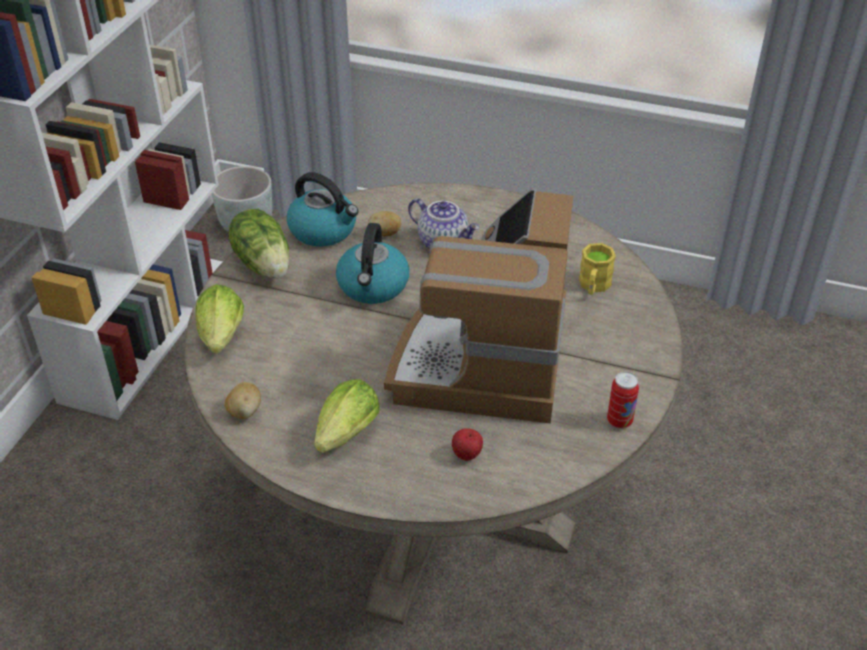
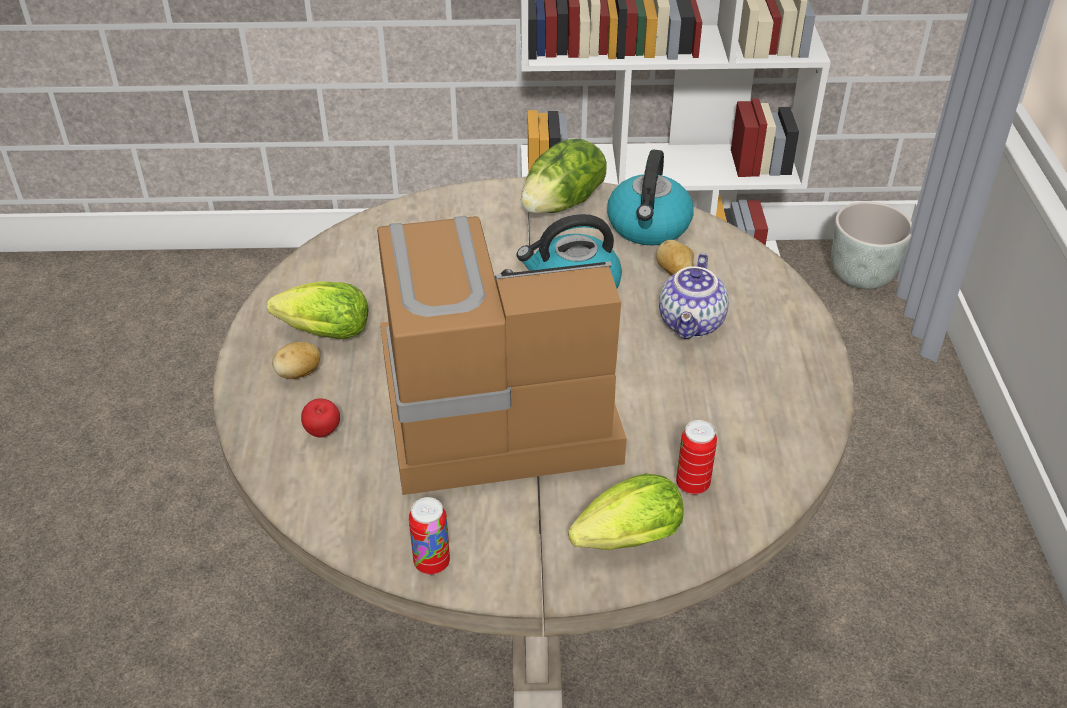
camera: 70 degrees right, 0 degrees up
(221, 339) = (430, 212): lettuce -> lettuce (622, 541)
(245, 411) = (332, 257): potato -> potato (299, 374)
(593, 286) = (692, 484): yellow mug -> can

